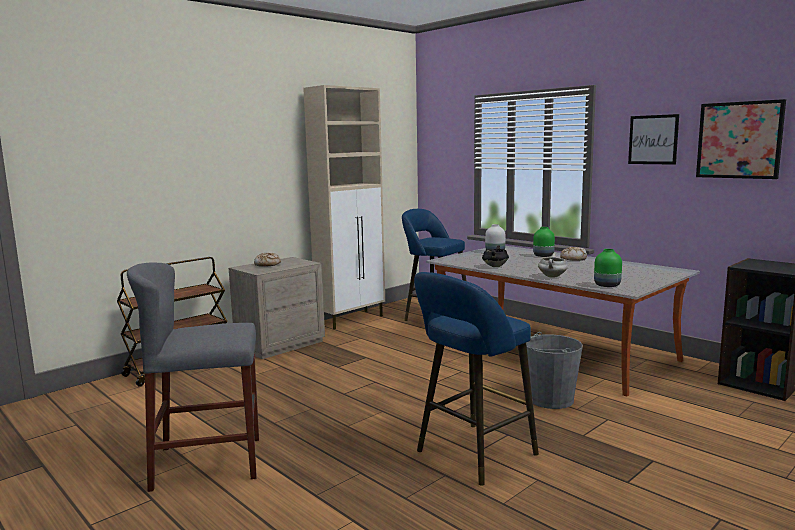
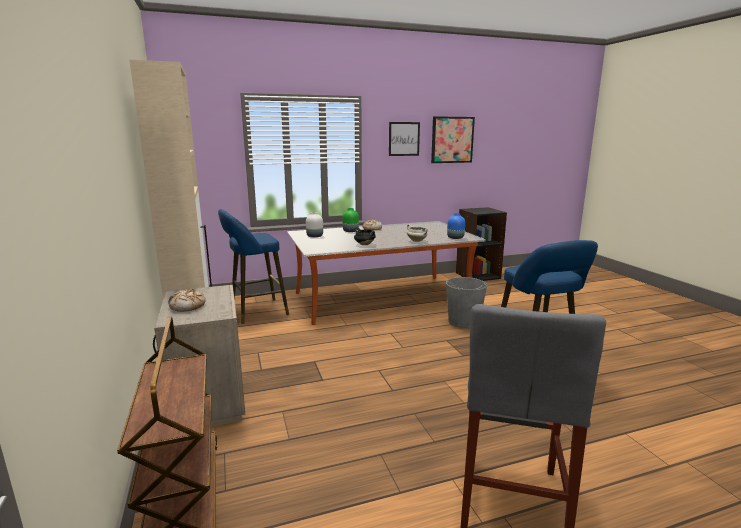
camera: 65 degrees left, 5 degrees up
(607, 285) = (455, 238): green vase -> blue vase

